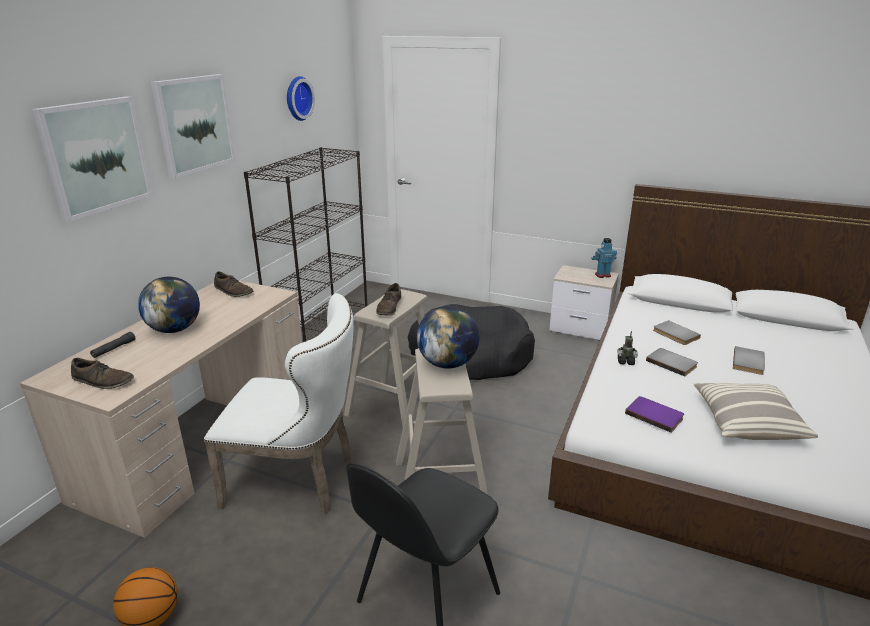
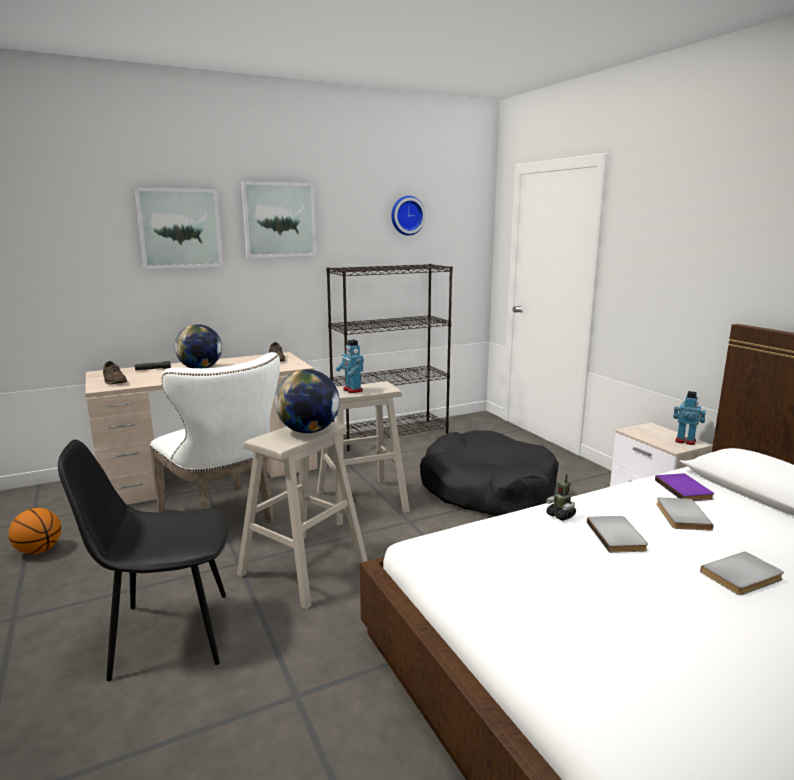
camera: 40 degrees right, 10 degrees down
(389, 307) = (352, 390): brown shoe -> toy robot
(655, 415) = (494, 565): purple book -> purple book (685, 489)
(747, 423) = (606, 625): pillow -> none

